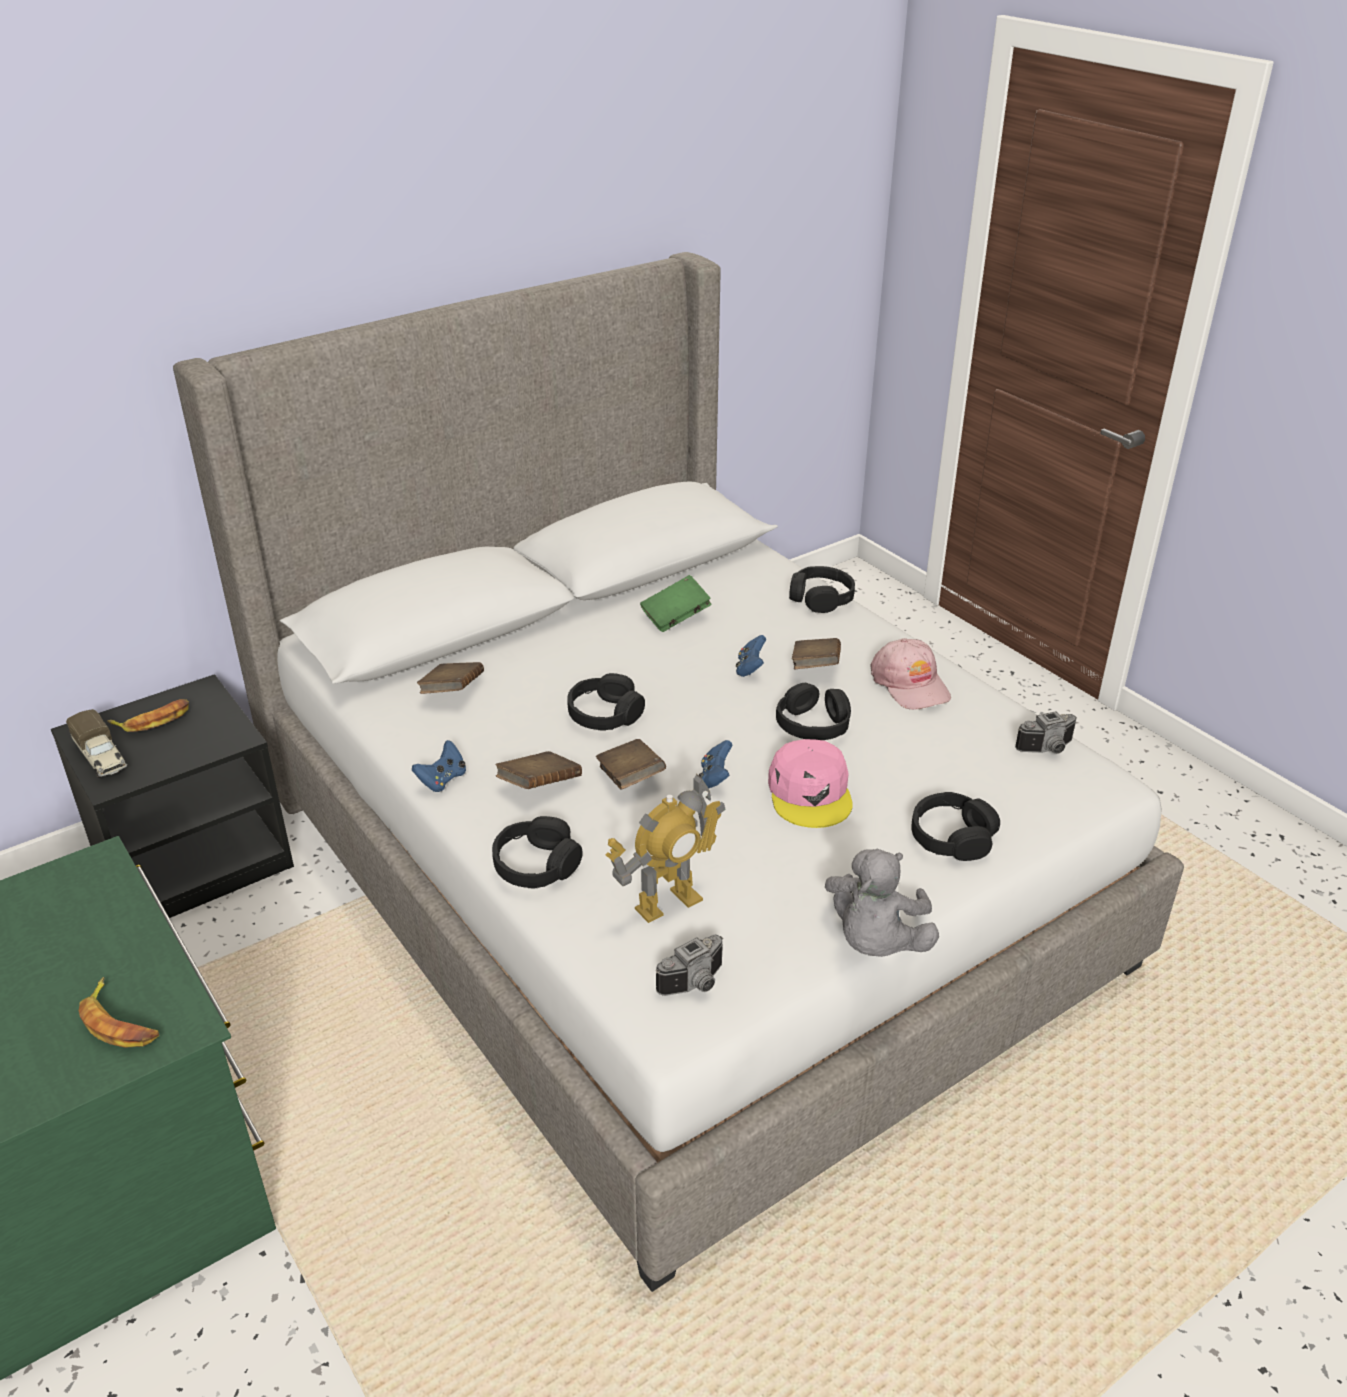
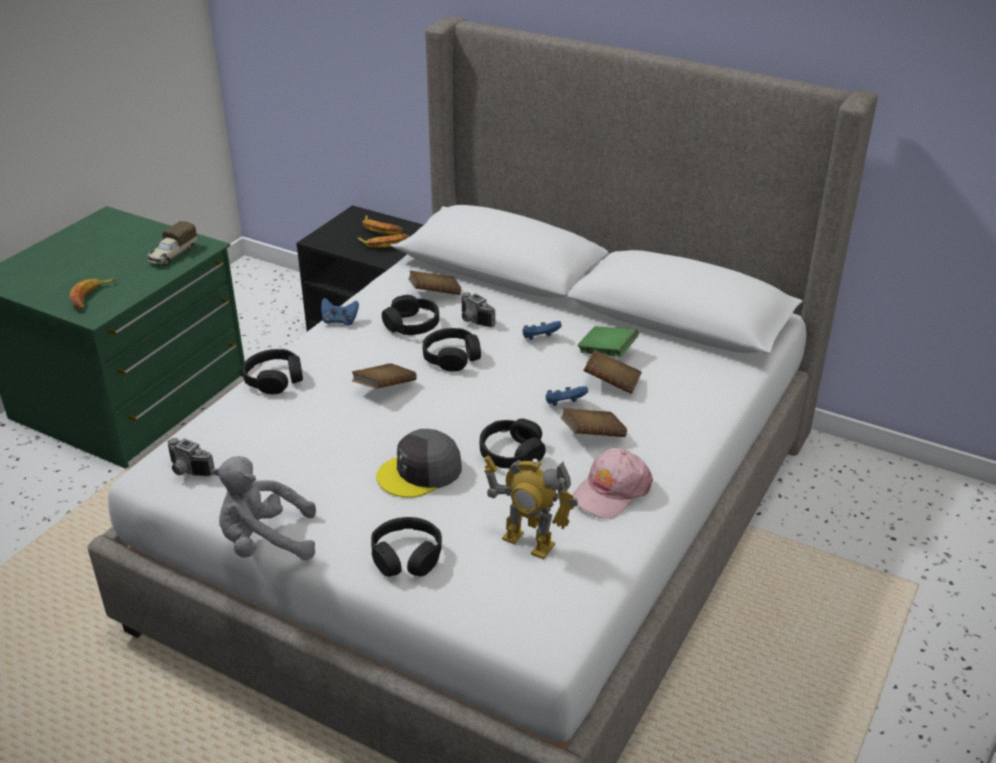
camera: 65 degrees right, 0 degrees up
(102, 758) = (336, 229): toy truck -> toy truck (172, 255)
(197, 727) = (385, 243): none -> banana
(539, 786) = (354, 356): brown book -> brown book (611, 384)
(667, 903) = (256, 437): toy robot -> toy robot (528, 542)
(714, 778) = (406, 422): blue game controller -> blue game controller (540, 338)
(810, 793) = (420, 472): pink cap -> grey cap
(820, 598) = (704, 414): black headphones -> black headphones (412, 325)
(1048, 749) = (572, 593): camera -> camera (473, 321)

